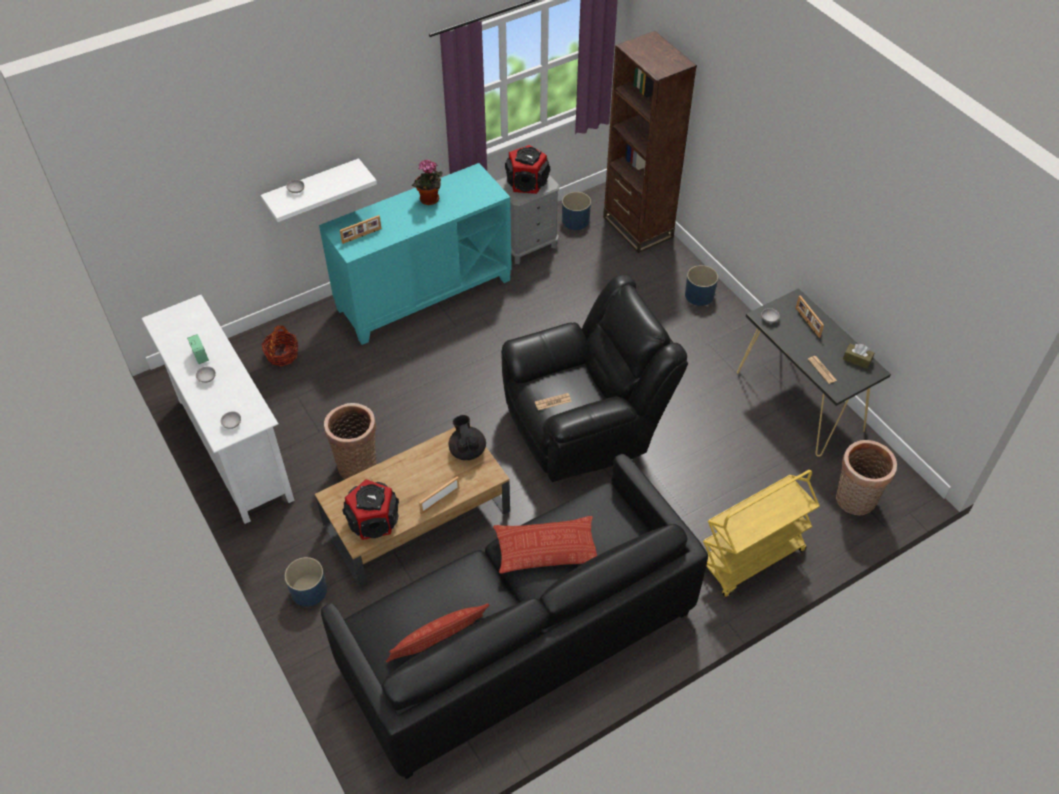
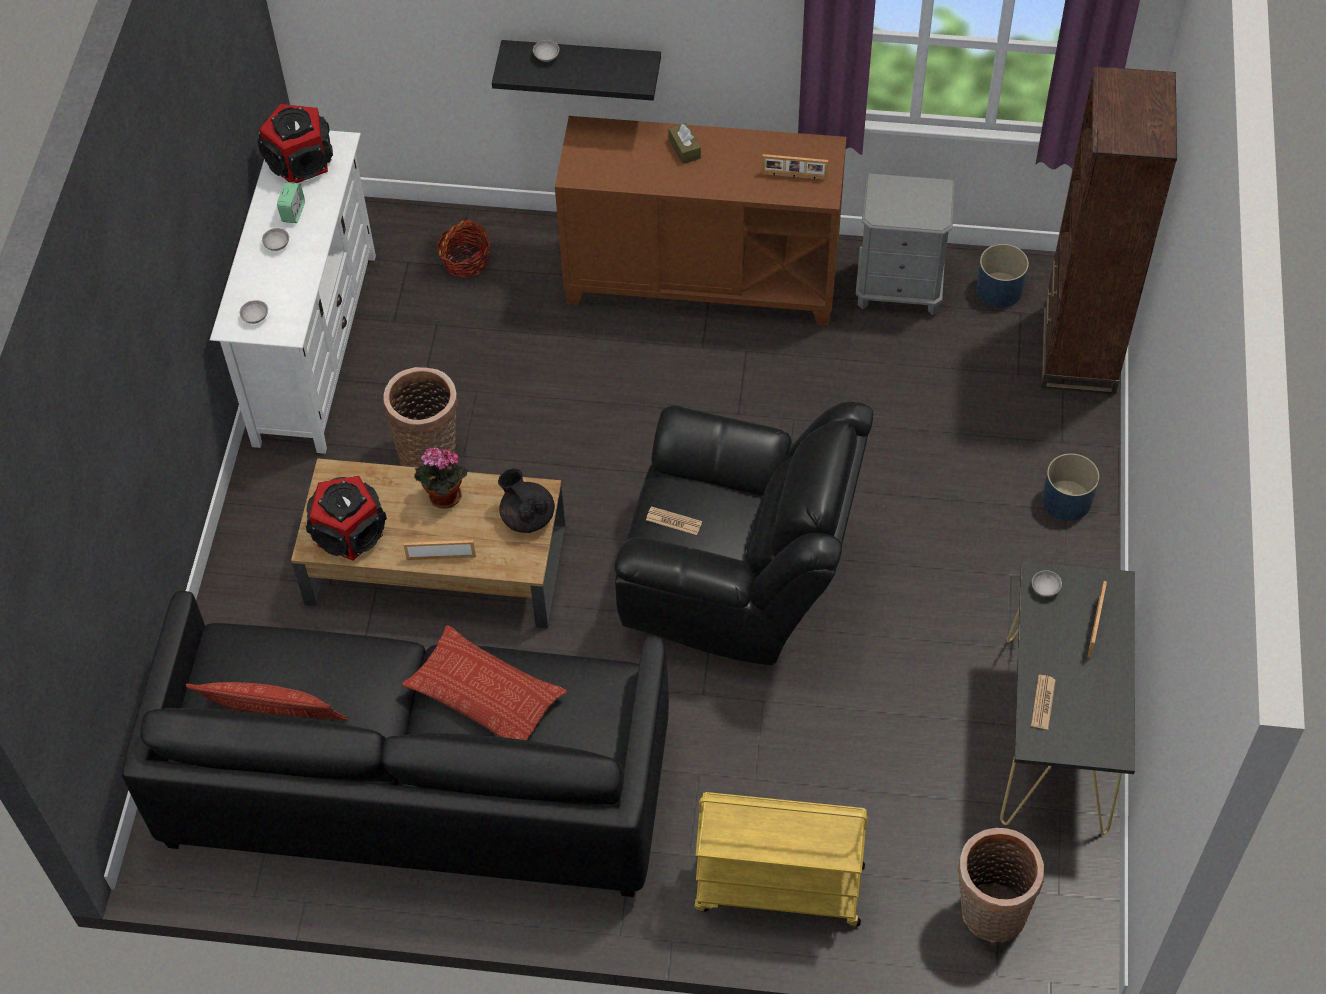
camera: 40 degrees right, 5 degrees up
(308, 590) = (250, 570): blue planter -> none
(312, 188) = (582, 63): white shelf -> black shelf
(362, 236) = (605, 160): picture frame -> picture frame (794, 176)
(424, 294) = (702, 279): turquoise cabinet -> brown cabinet
(429, 200) = (731, 157): potted plant -> potted plant (443, 498)
(467, 450) = (527, 517): black teapot -> black teapot turned 60 degrees counterclockwise
(526, 182) = (909, 199): speaker -> speaker (301, 161)
(857, 359) = (1108, 721): brown tissue box -> brown tissue box (684, 149)

